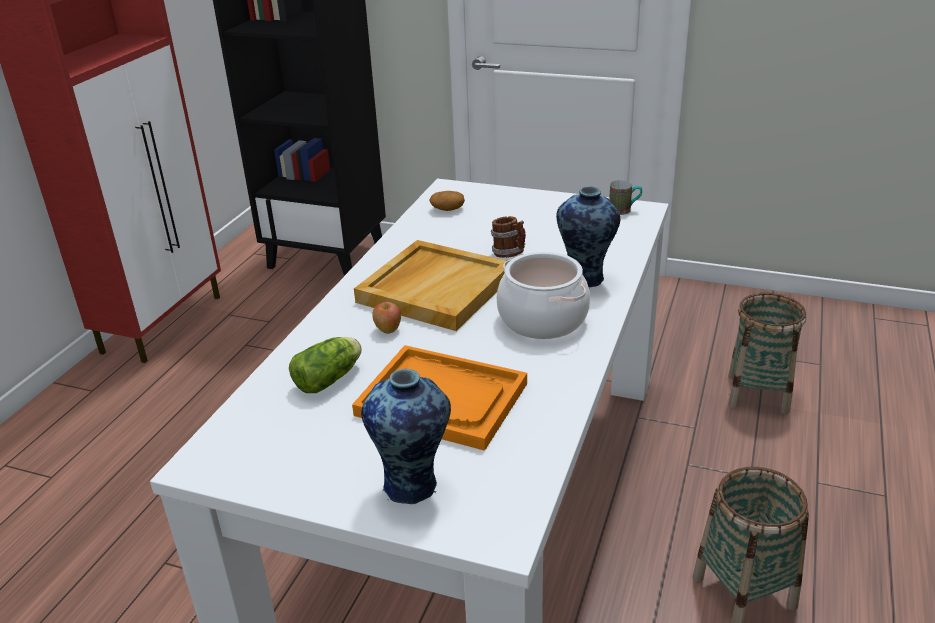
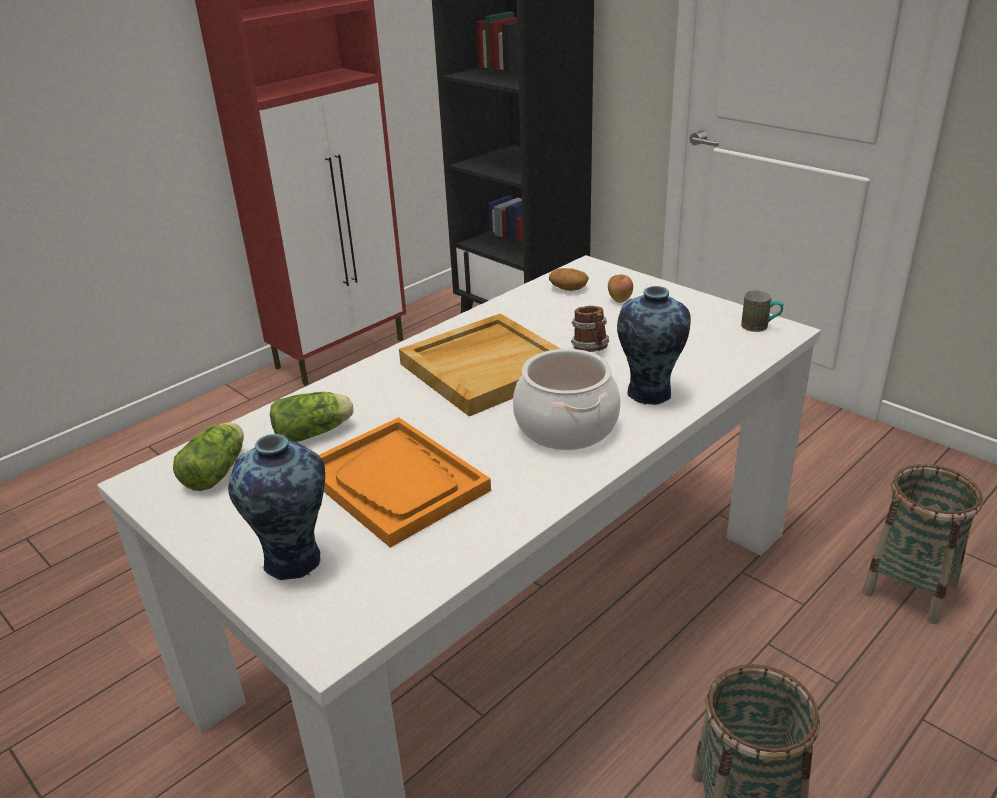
camera: 25 degrees right, 0 degrees up
(267, 434) = (218, 470): none -> lettuce
(387, 330) = (406, 398): apple -> apple (619, 300)

